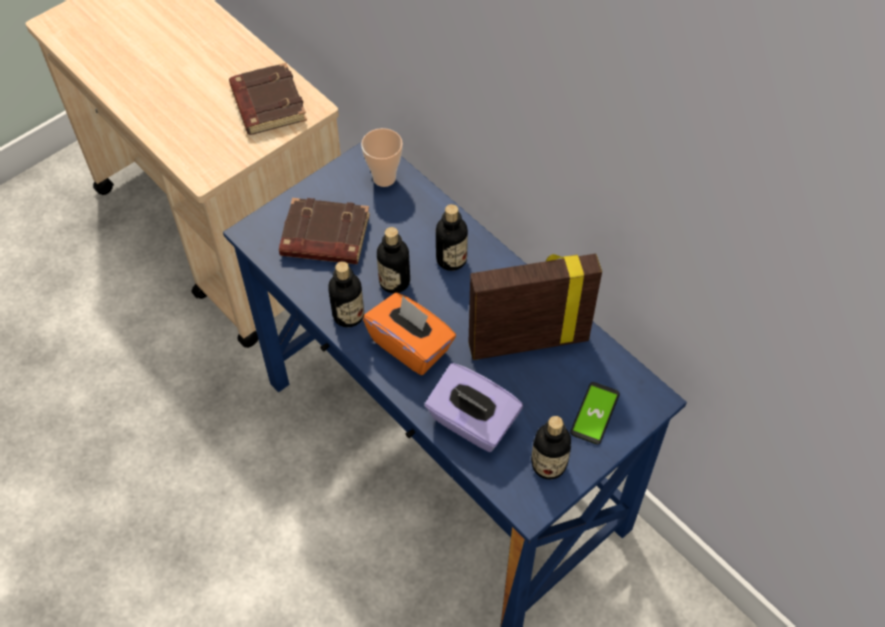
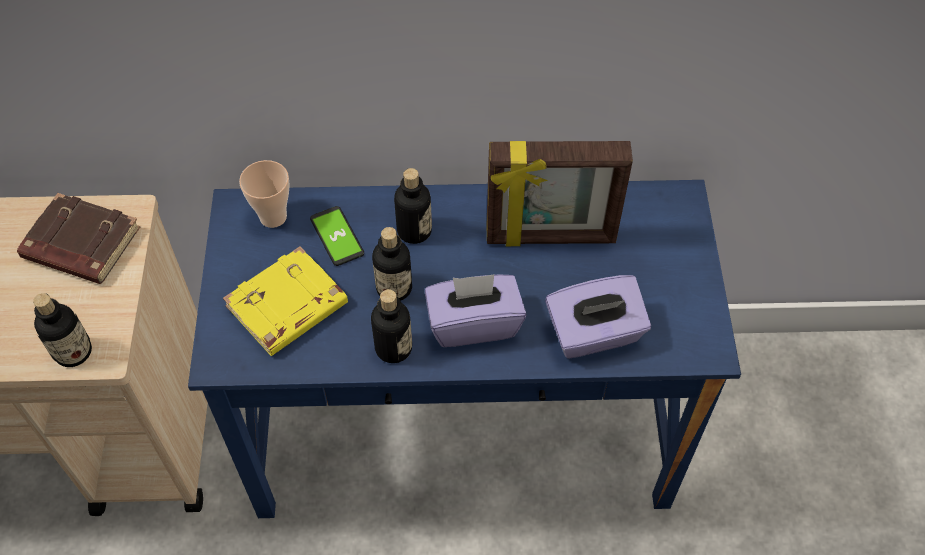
camera: 50 degrees left, 0 degrees up
(324, 237) = (287, 308): brown book -> yellow book
(411, 345) = (474, 323): orange tissue box -> purple tissue box
(528, 340) = (550, 237): picture frame -> picture frame turned 120 degrees counterclockwise
(548, 464) = (682, 309): bottle -> bottle (73, 352)
(594, 413) = (662, 244): phone -> phone (337, 236)

